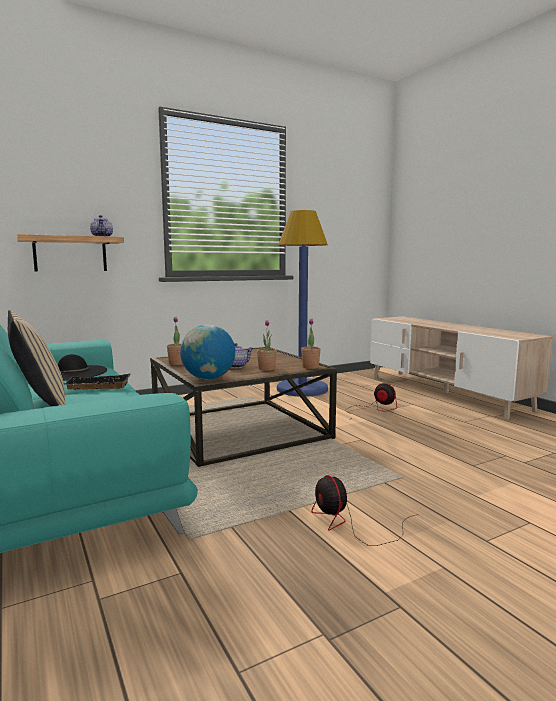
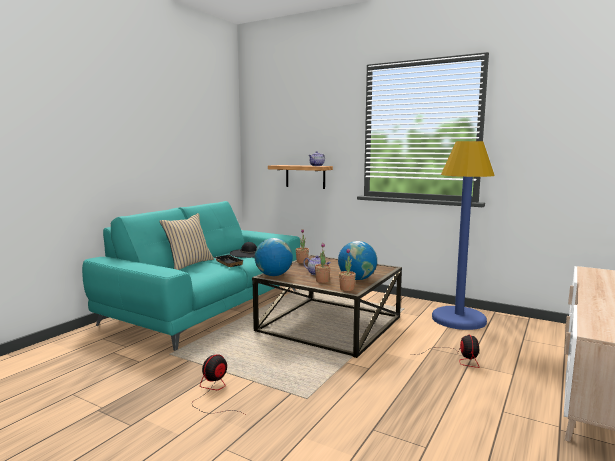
camera: 60 degrees right, 0 degrees up
(281, 360) = (357, 279): none -> globe

